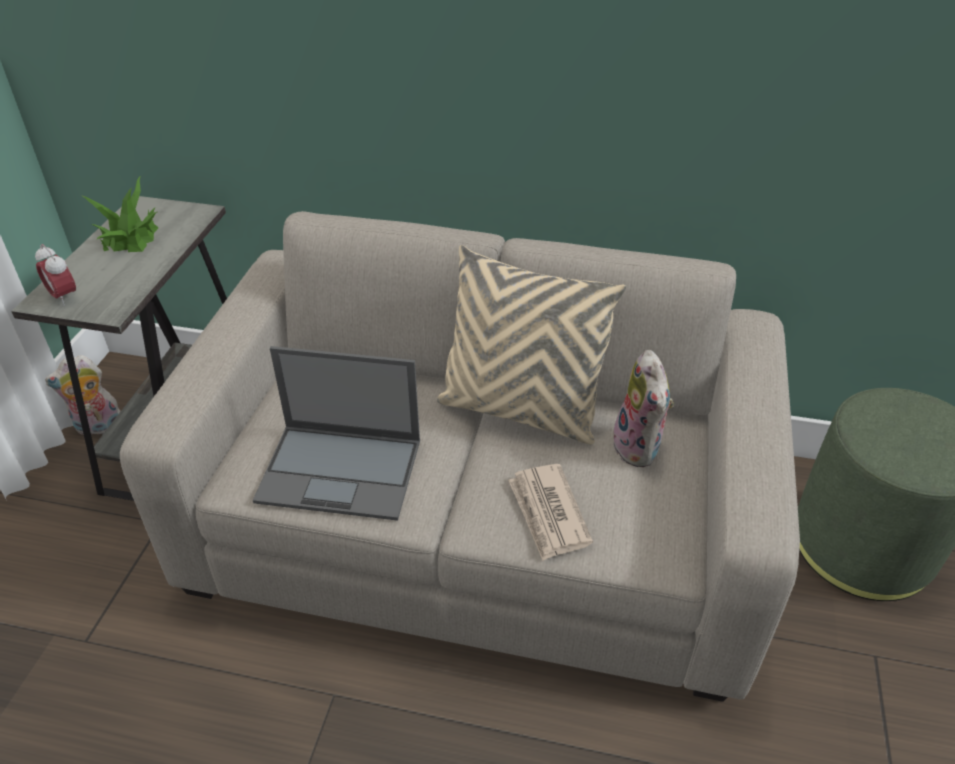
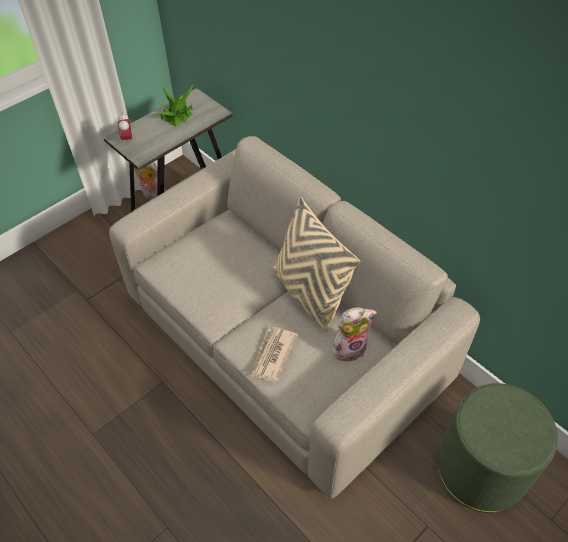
camera: 35 degrees right, 10 degrees up
(342, 471) = (201, 283): laptop -> none
(640, 448) = (349, 347): plush toy -> plush toy turned 135 degrees counterclockwise

